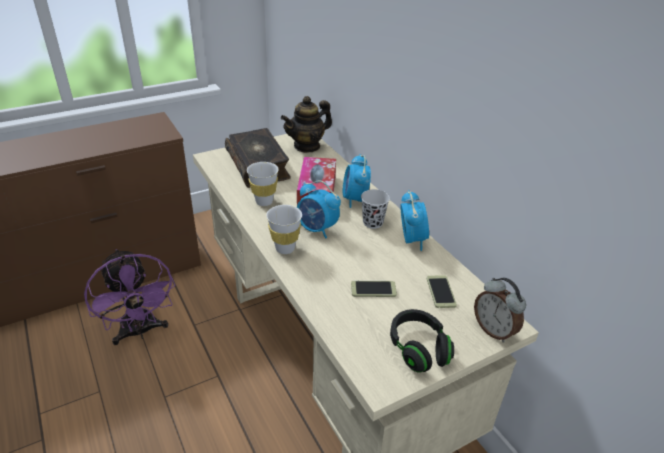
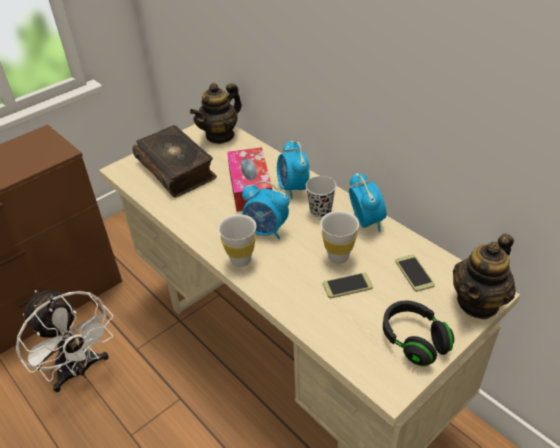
camera: 10 degrees left, 5 degrees up
(140, 332) = (80, 370): purple fan -> white fan
(264, 201) = (198, 210): white cup -> white cup (338, 257)
(494, 330) = (478, 302): alarm clock -> teapot

